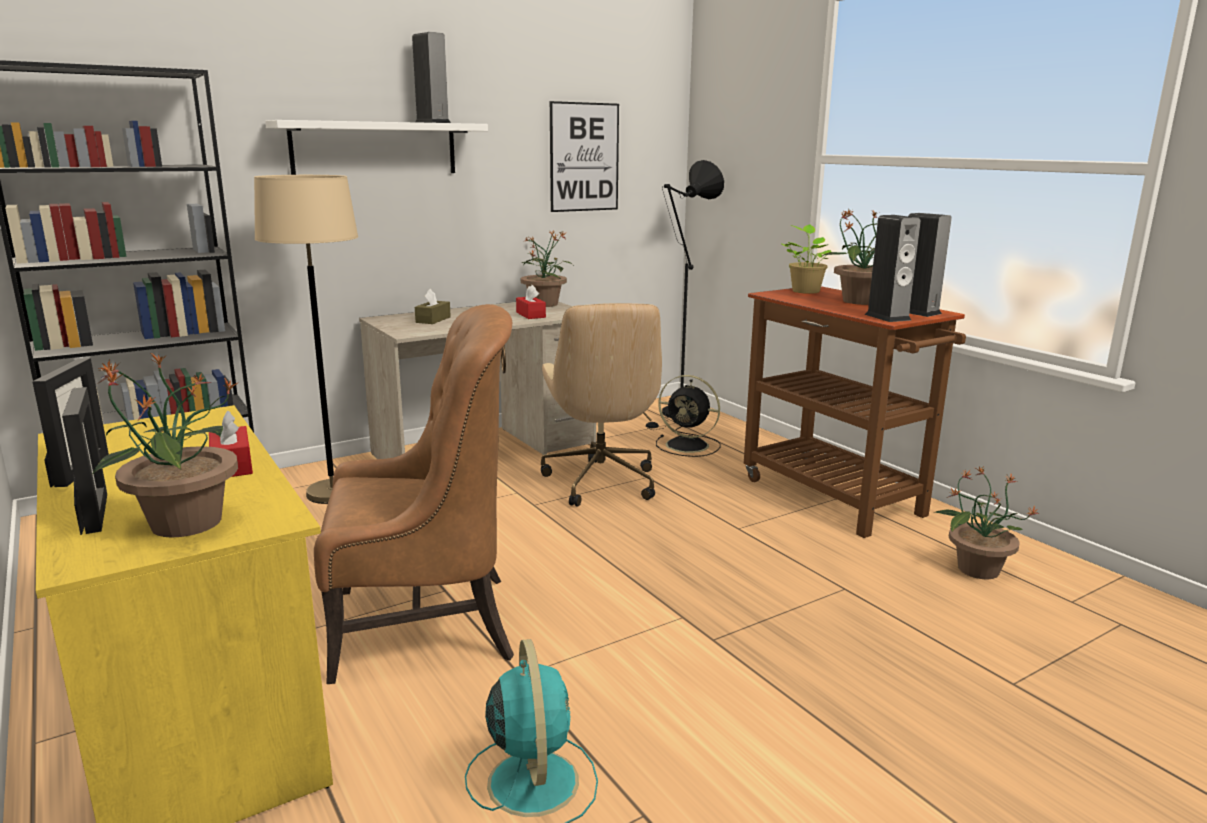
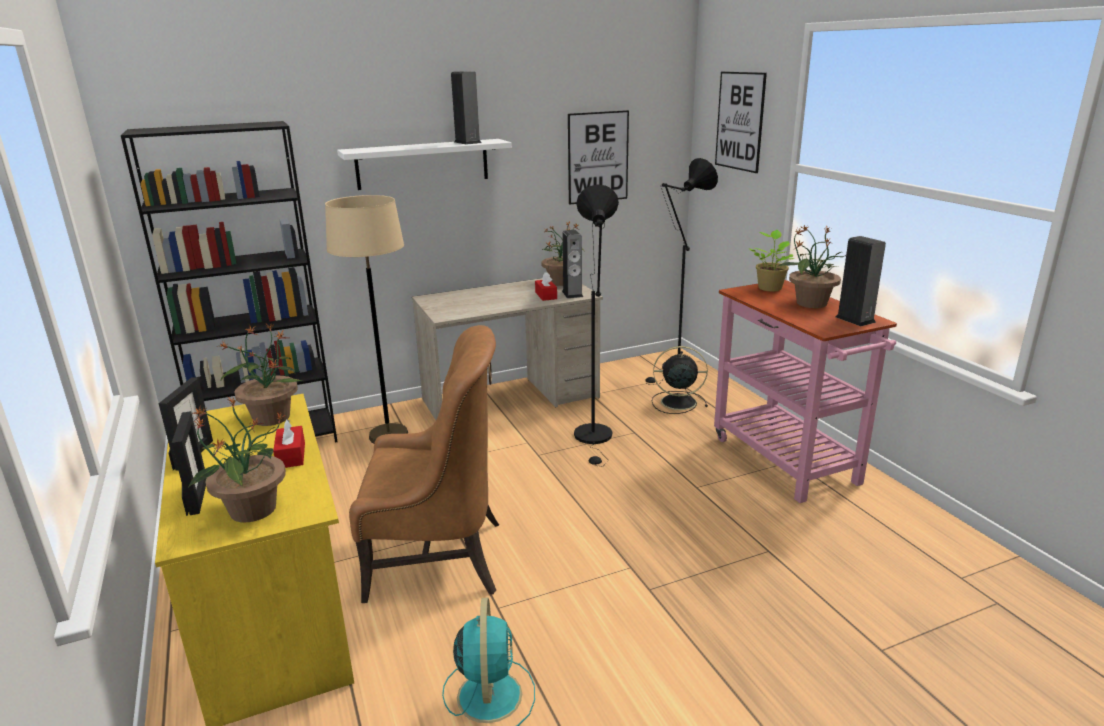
camera: 10 degrees right, 5 degrees up
(433, 320) = (467, 300): brown tissue box -> none
(601, 485) = (595, 438): beige office chair -> black floor lamp
(689, 445) = (676, 402): black fan -> black fan turned 150 degrees clockwise
(749, 115) = (740, 121): none -> picture
(834, 497) = (786, 461): brown cart -> pink cart
(887, 317) = (824, 326): speaker -> speaker (572, 294)
(976, 569) = (888, 540): potted plant -> potted plant (271, 417)

